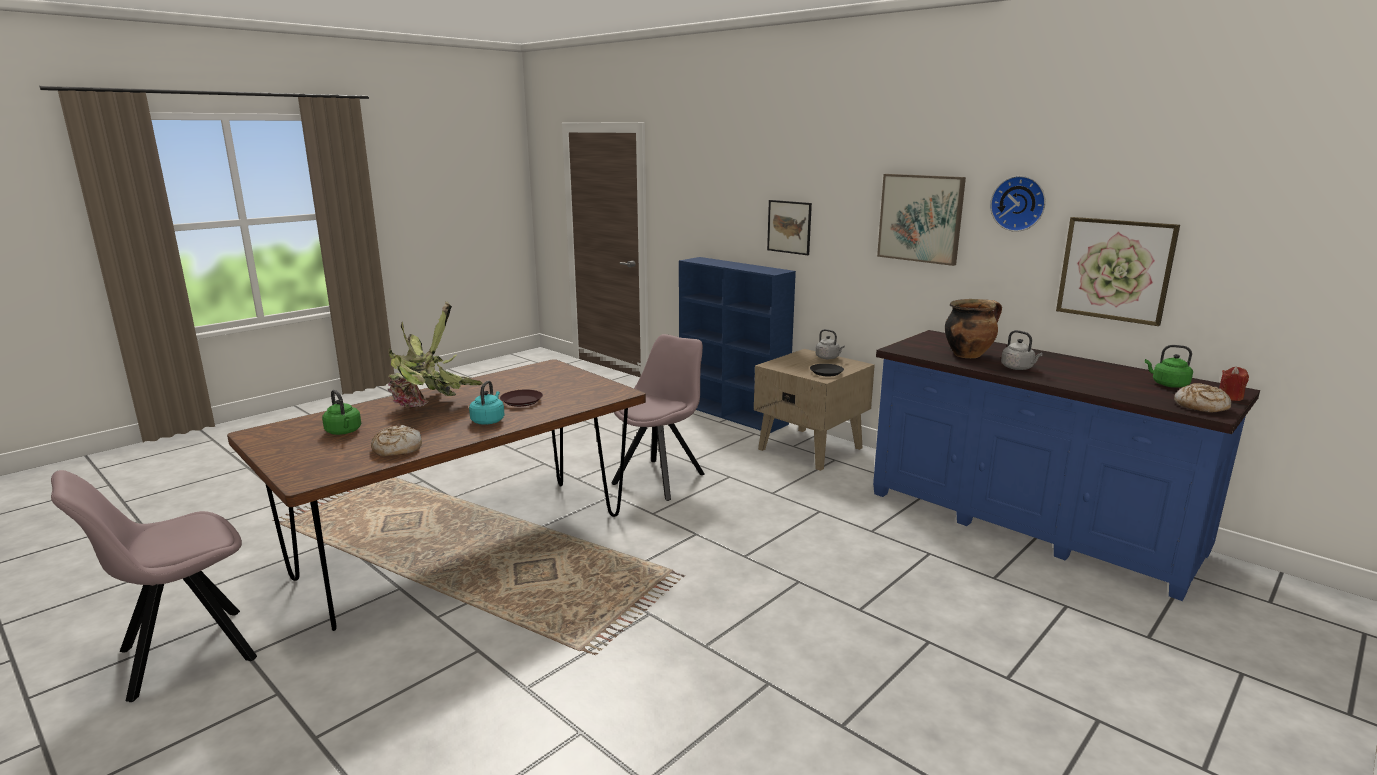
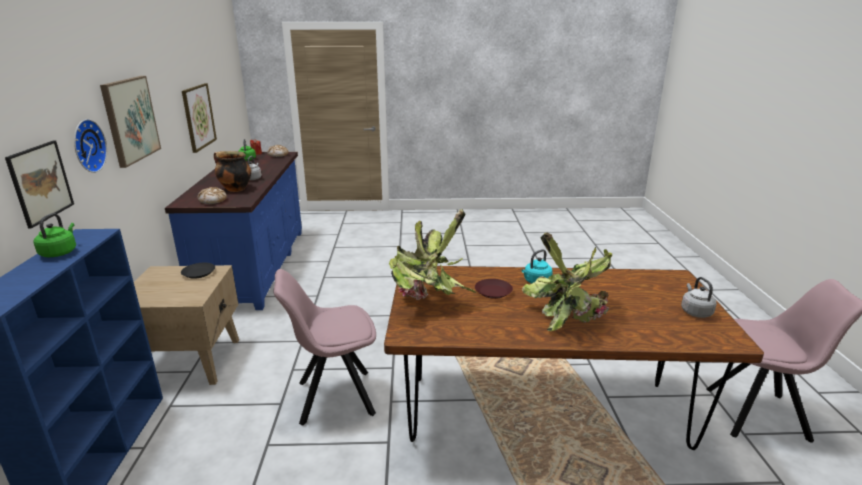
camera: 135 degrees left, 5 degrees up
(344, 432) = (651, 312): green kettle -> green kettle (60, 252)
(397, 449) = (614, 280): bread -> bread (212, 200)
(567, 381) = (428, 301): none -> potted plant
(828, 358) = (142, 286): grey kettle -> grey kettle (695, 311)
(1019, 203) = (164, 89): wall clock -> wall clock (86, 146)

